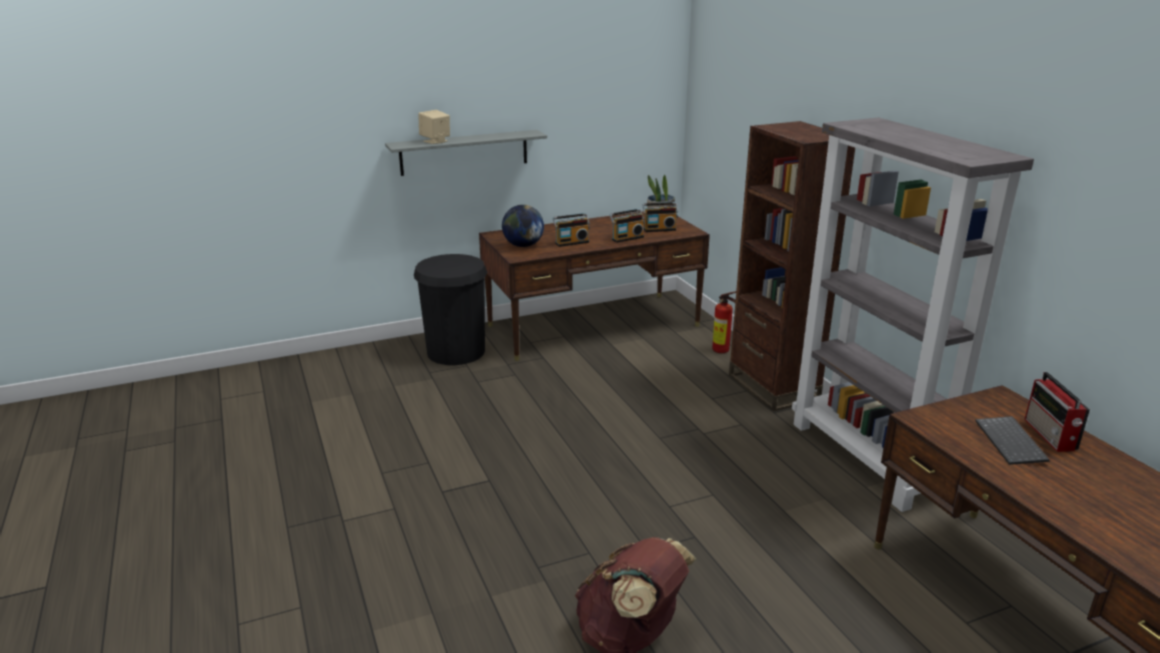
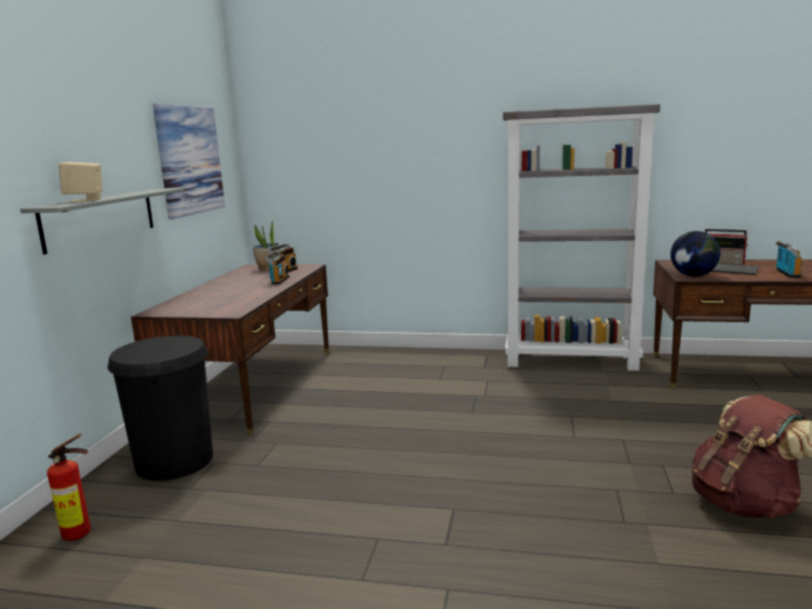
camera: 55 degrees left, 10 degrees down
(523, 245) = (210, 308): globe -> globe (693, 275)
(571, 242) = (245, 294): radio -> radio (786, 273)
(596, 103) = (190, 160): none -> picture
(722, 351) = (379, 356): fire extinguisher -> fire extinguisher (81, 534)
(773, 387) = (452, 357): brown bookcase -> none

